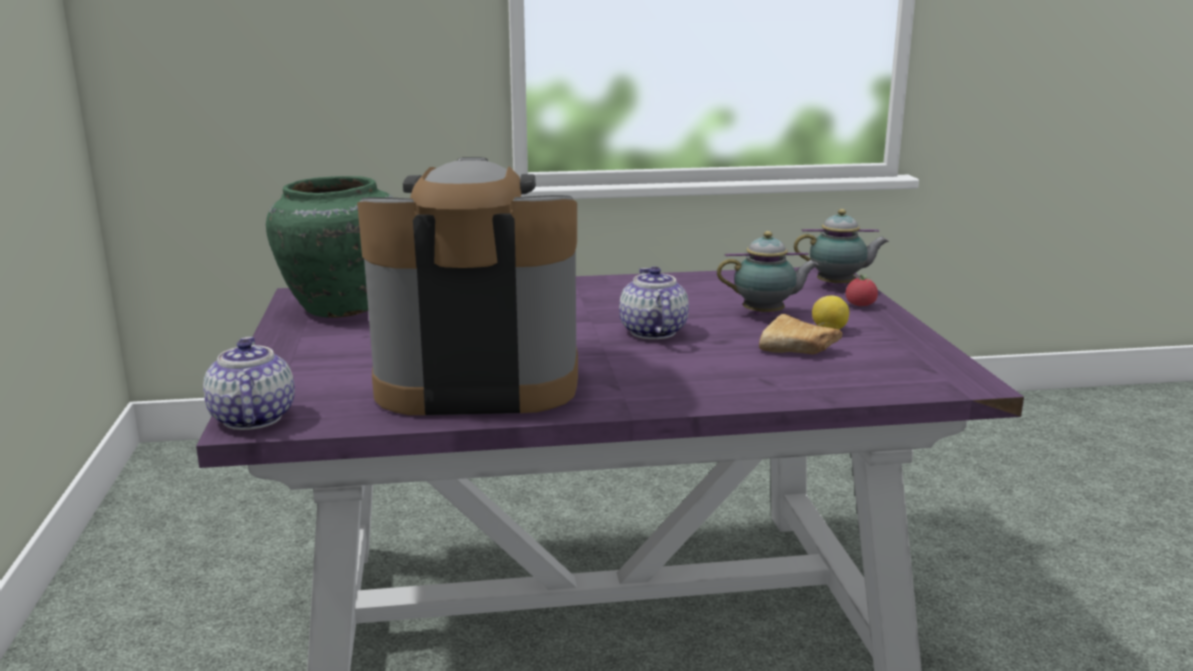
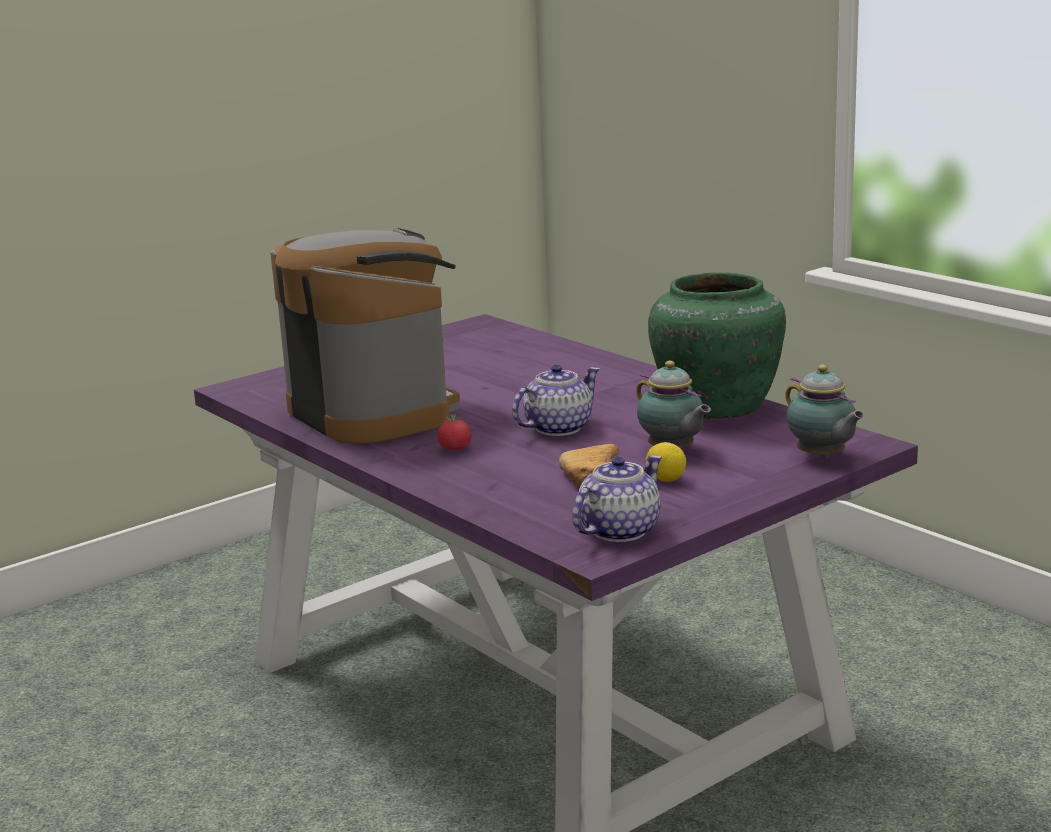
camera: 60 degrees right, 0 degrees up
(251, 419) = (242, 386): teapot -> teapot (618, 531)
(342, 306) = (470, 339): green vase -> green vase (717, 408)
(860, 305) = (771, 476): tomato -> tomato (455, 449)

